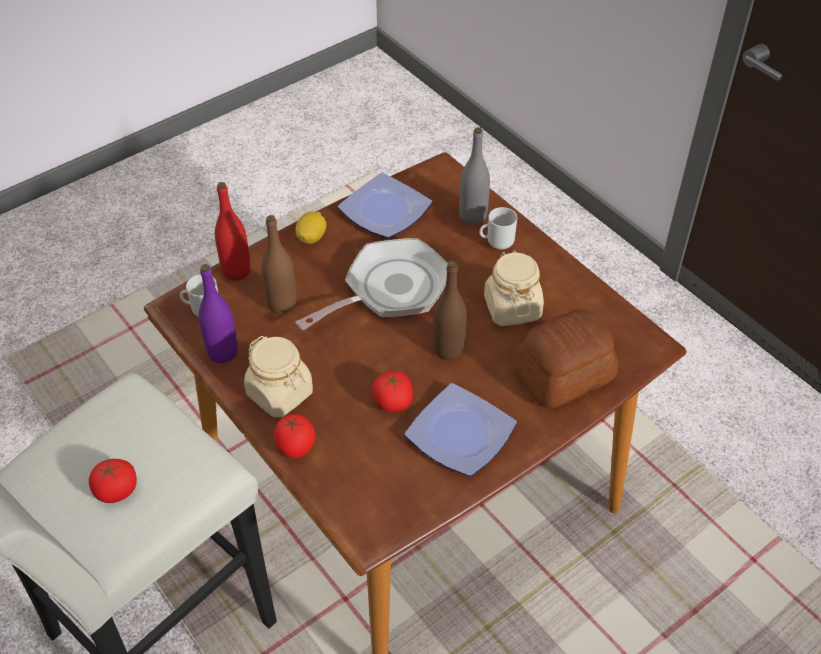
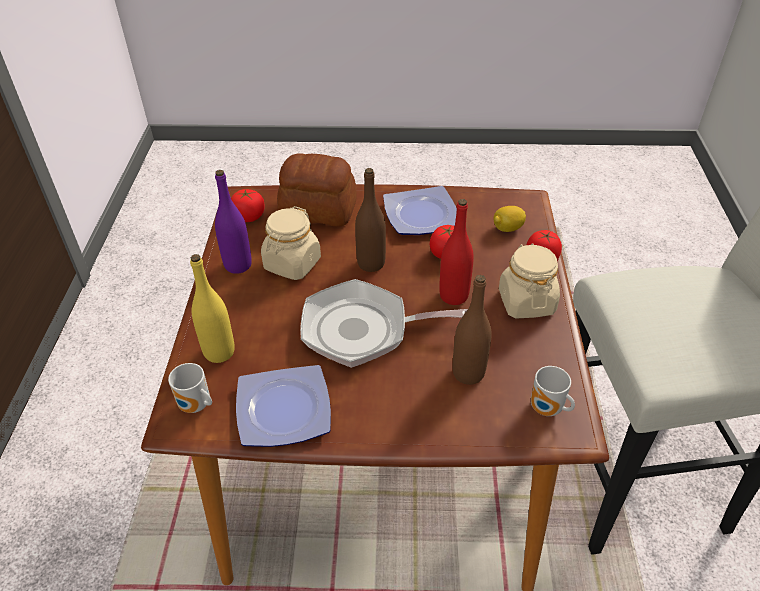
camera: 140 degrees left, 5 degrees down
(117, 491) = (698, 298): tomato -> tomato (248, 217)
(223, 352) = (553, 360): purple bottle -> purple bottle (238, 265)
(236, 271) = (487, 435): red bottle -> red bottle (453, 296)
(311, 237) = (382, 426): lemon -> lemon (507, 229)
(473, 216) = (219, 352): grey bottle -> yellow bottle
(498, 243) = (234, 316): mug -> mug (196, 407)

